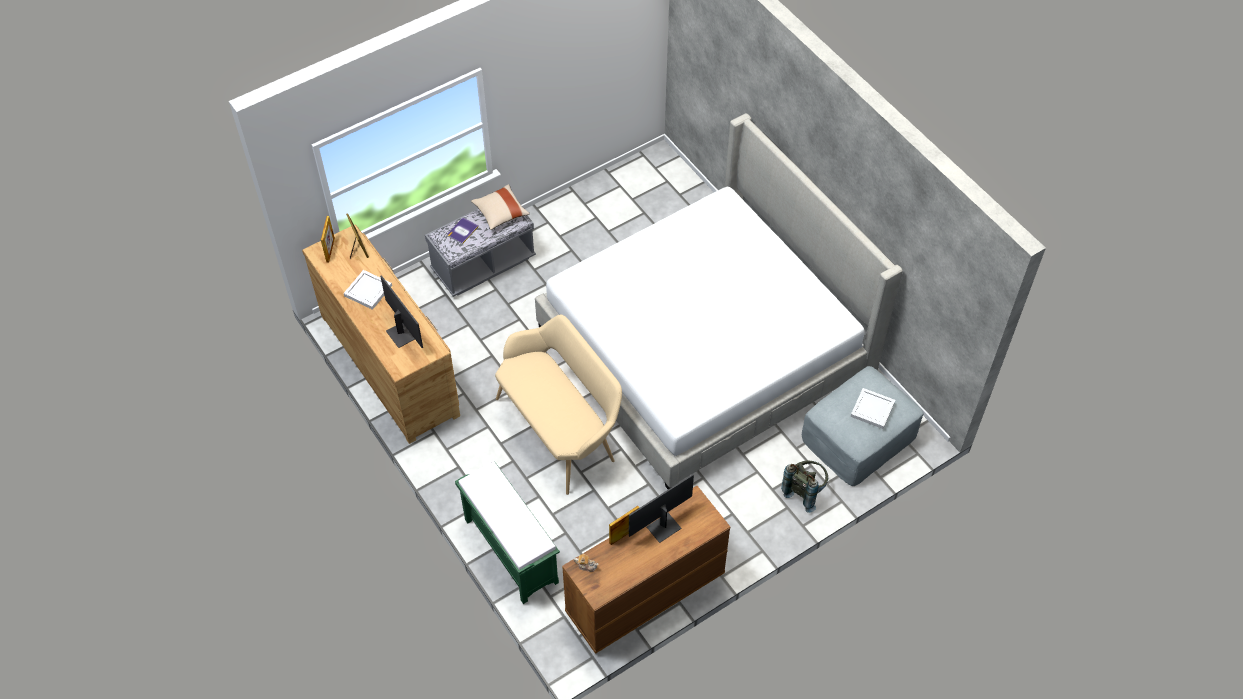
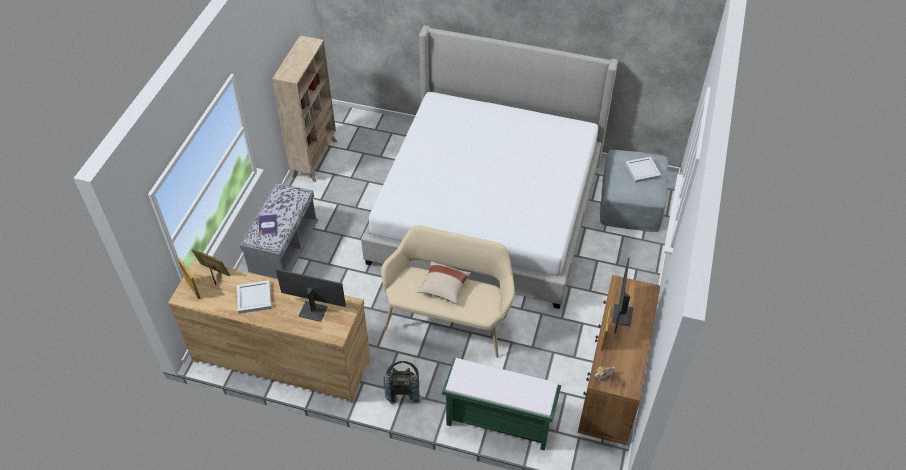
camera: 40 degrees left, 5 degrees down
(500, 213) = (284, 197): beige pillow -> beige pillow (443, 287)
(594, 190) = (315, 158): none -> beige bookcase
(804, 491) = (635, 252): grey backpack -> grey backpack (403, 389)

